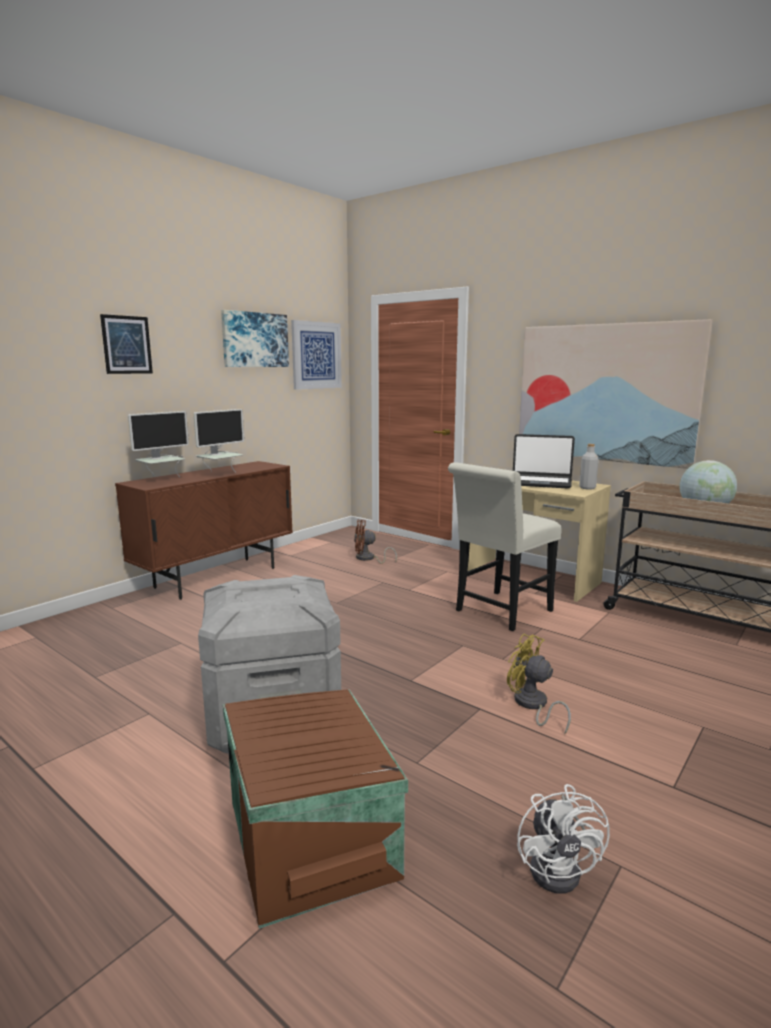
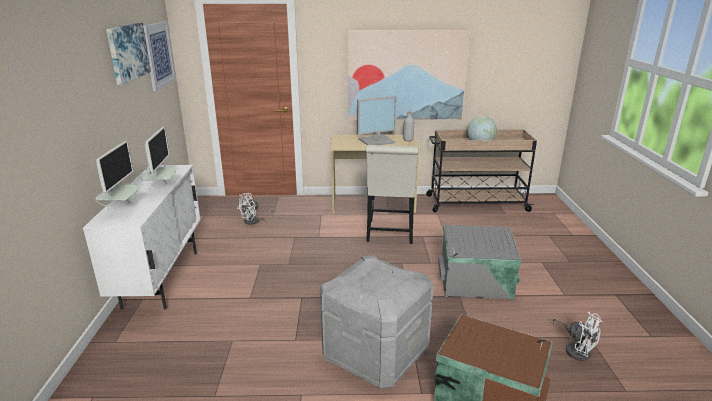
camera: 40 degrees left, 10 degrees up
(127, 345) = (59, 85): picture -> none
(217, 577) = (162, 278): brown cabinet -> white cabinet
(368, 559) = (255, 221): brown fan -> white fan
(532, 705) = (476, 283): yellow fan -> grey storage box
(540, 482) = (377, 141): laptop -> monitor

